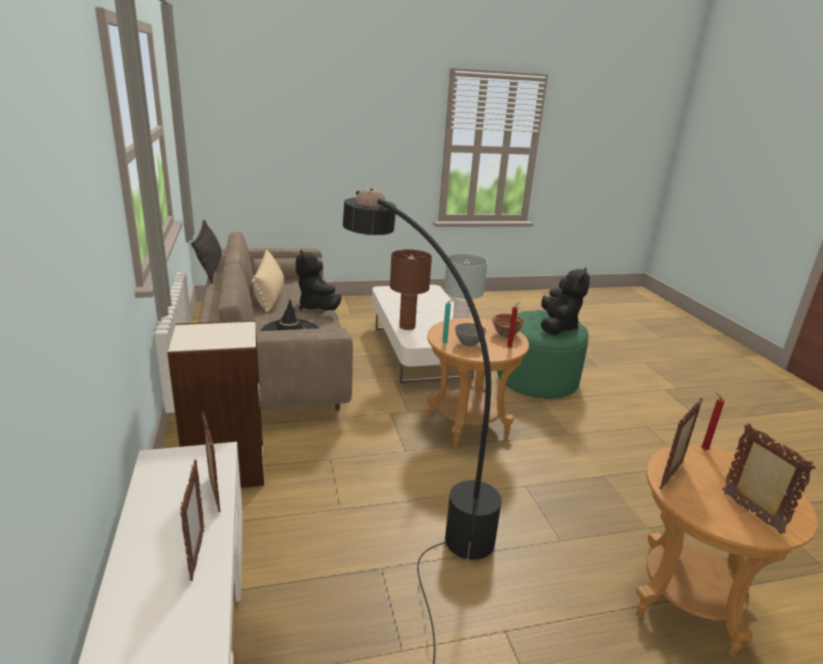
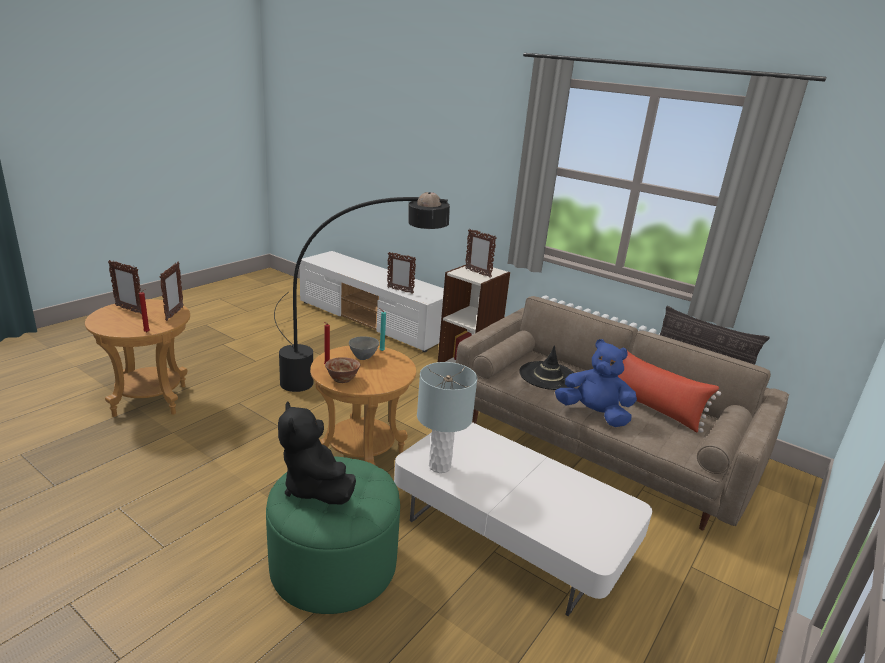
camera: 140 degrees right, 0 degrees up
(197, 555) = (375, 279): picture frame -> picture frame (477, 273)
(270, 296) = (654, 408): beige pillow -> red pillow
(317, 307) = (593, 414): black plush toy -> blue plush toy
(407, 326) = (496, 446): brown table lamp -> none

